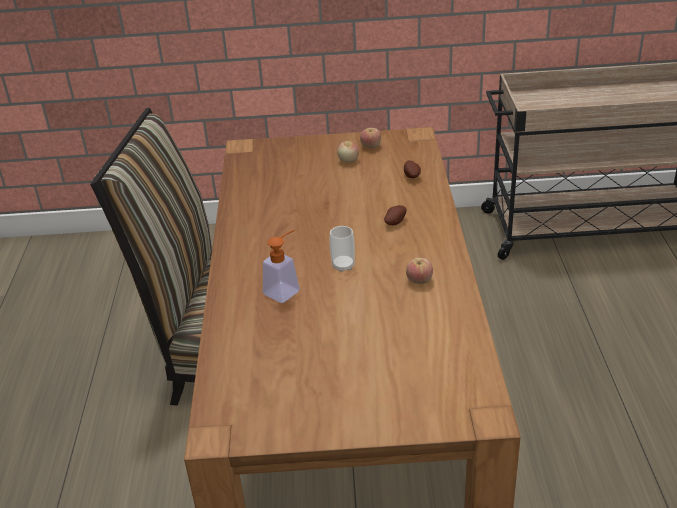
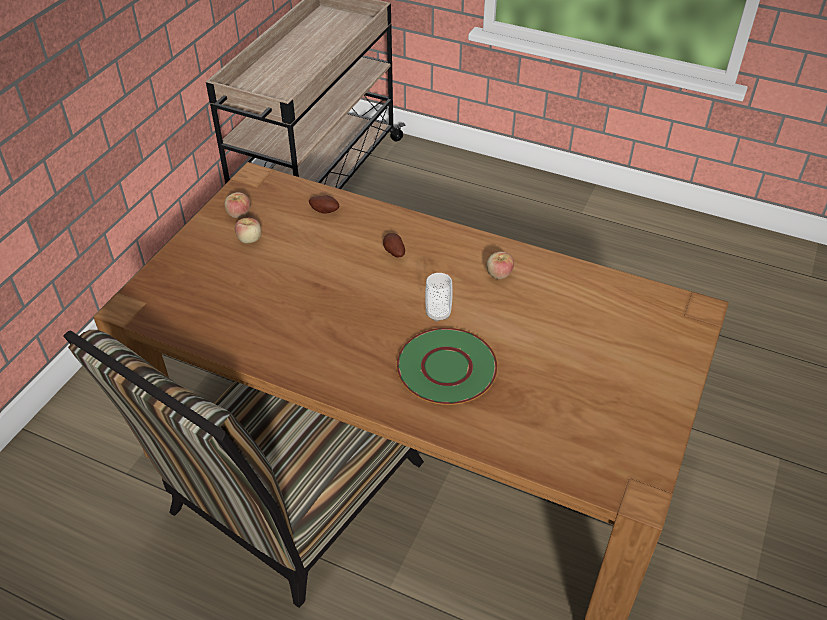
camera: 65 degrees left, 10 degrees up
(285, 290) = (446, 368): soap dispenser -> green plate

